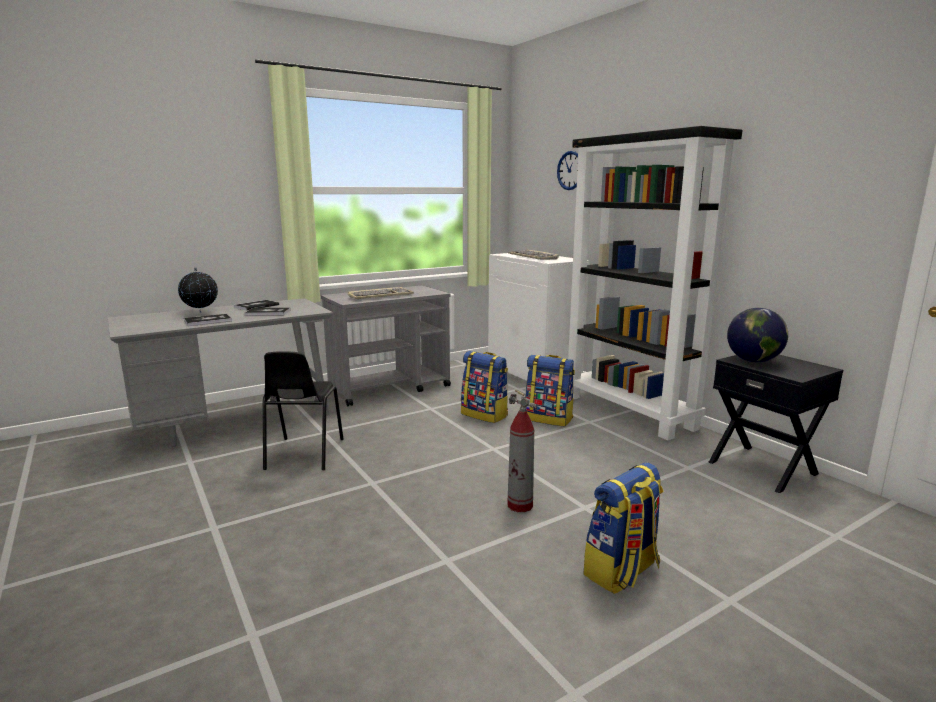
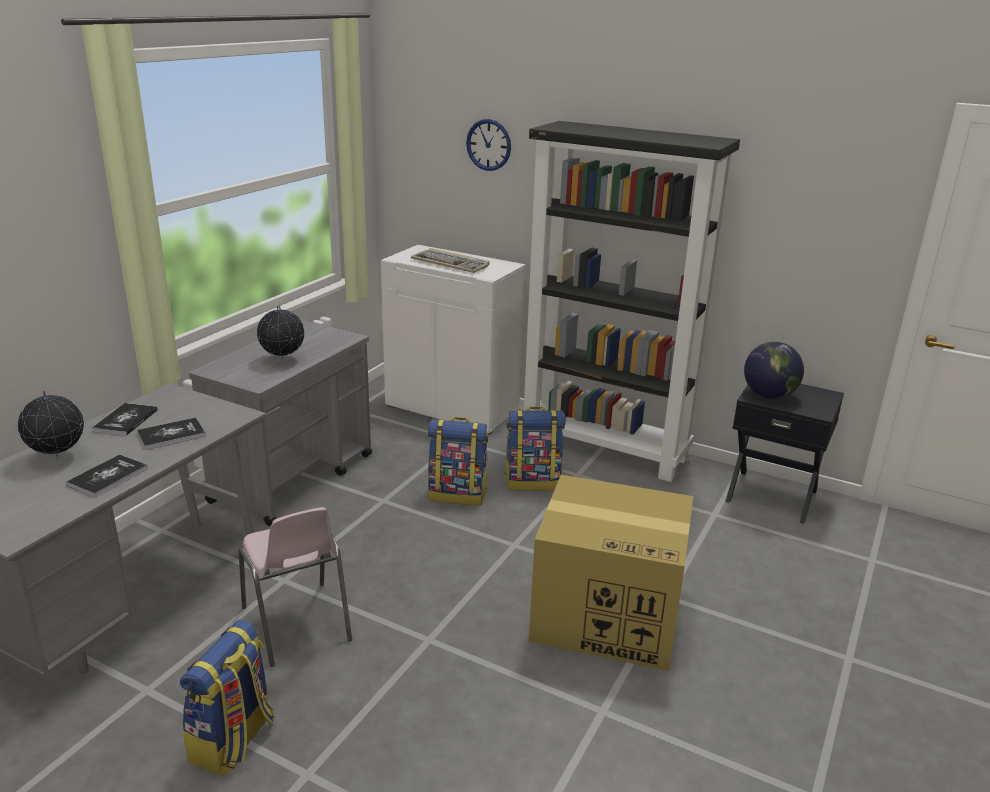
camera: 30 degrees left, 10 degrees up
(303, 454) = (296, 624): black chair -> pink chair
(380, 296) = (283, 360): keyboard -> globe
(520, 506) = (609, 616): fire extinguisher -> cardboard box
(622, 572) = (755, 661): backpack -> backpack (233, 741)

